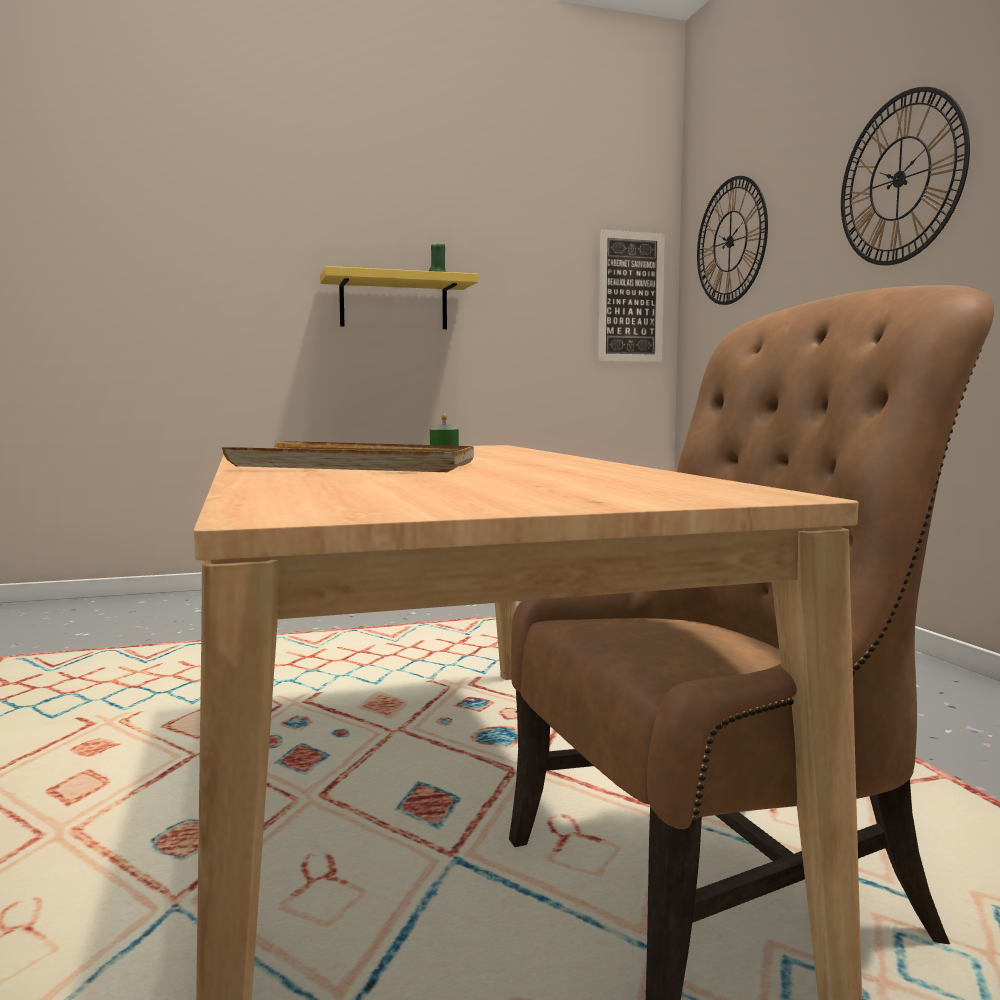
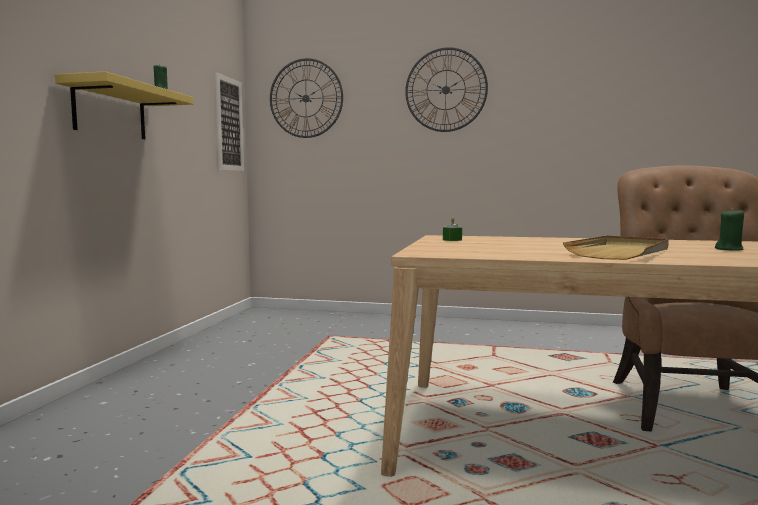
camera: 60 degrees left, 0 degrees up
(498, 482) = (729, 249): none -> green candle

